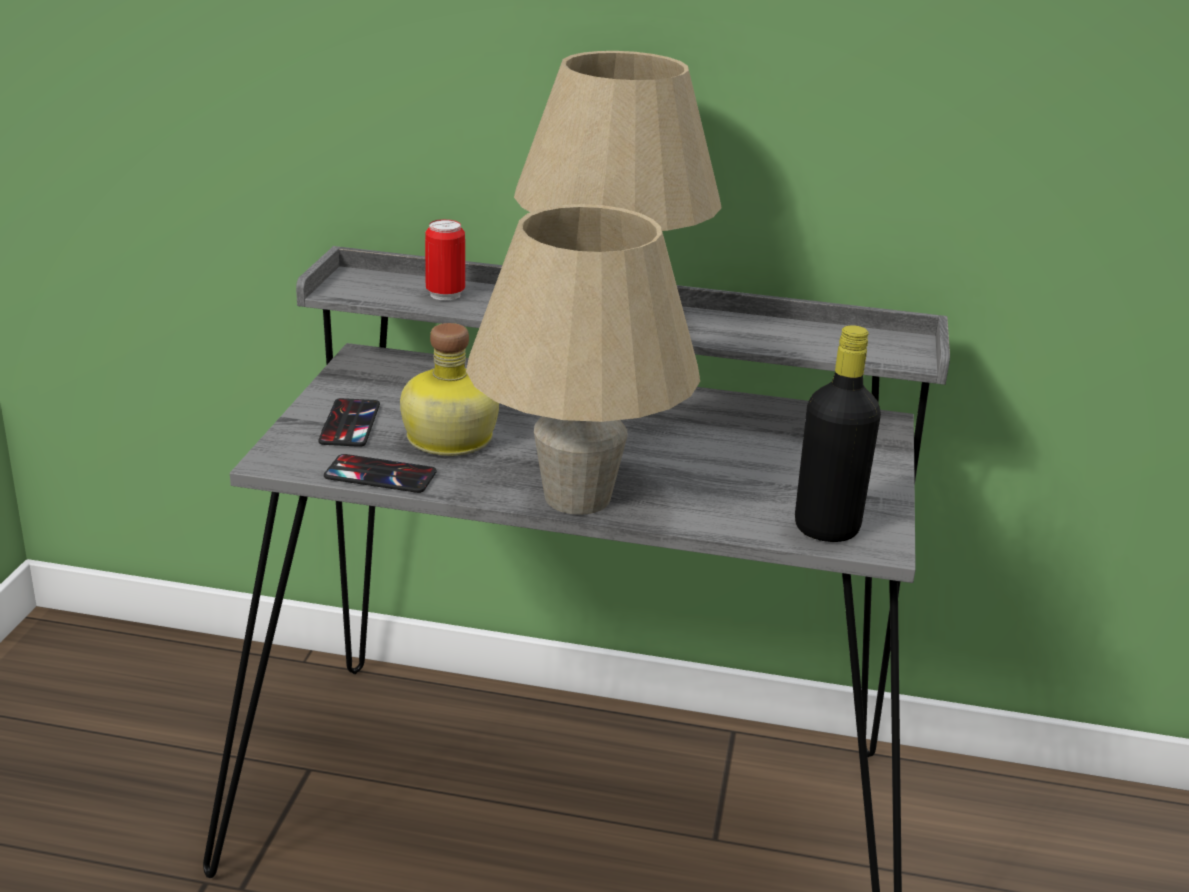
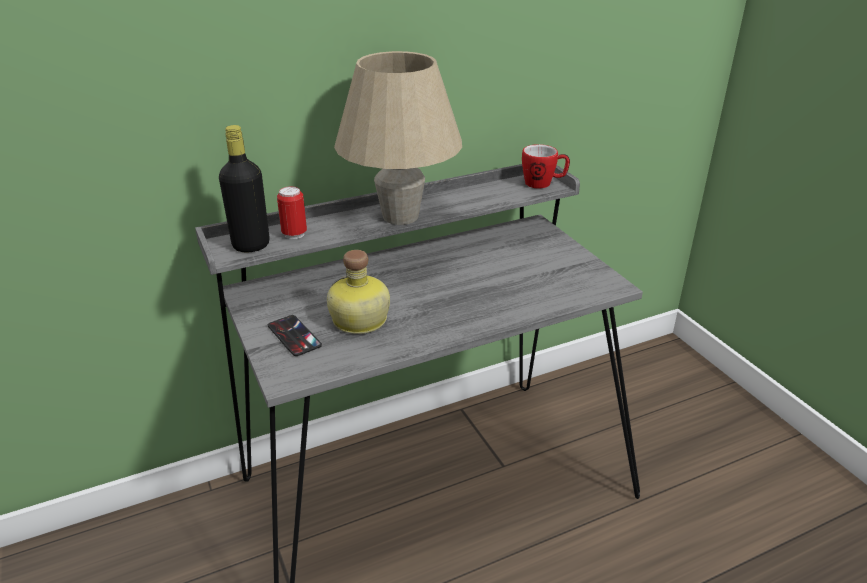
camera: 35 degrees left, 5 degrees up
(380, 475) = (354, 359): phone -> none
(577, 498) = (467, 324): beige table lamp -> none
(826, 529) = (587, 288): black bottle -> black bottle (251, 245)
(897, 350) = (543, 184): none -> mug

